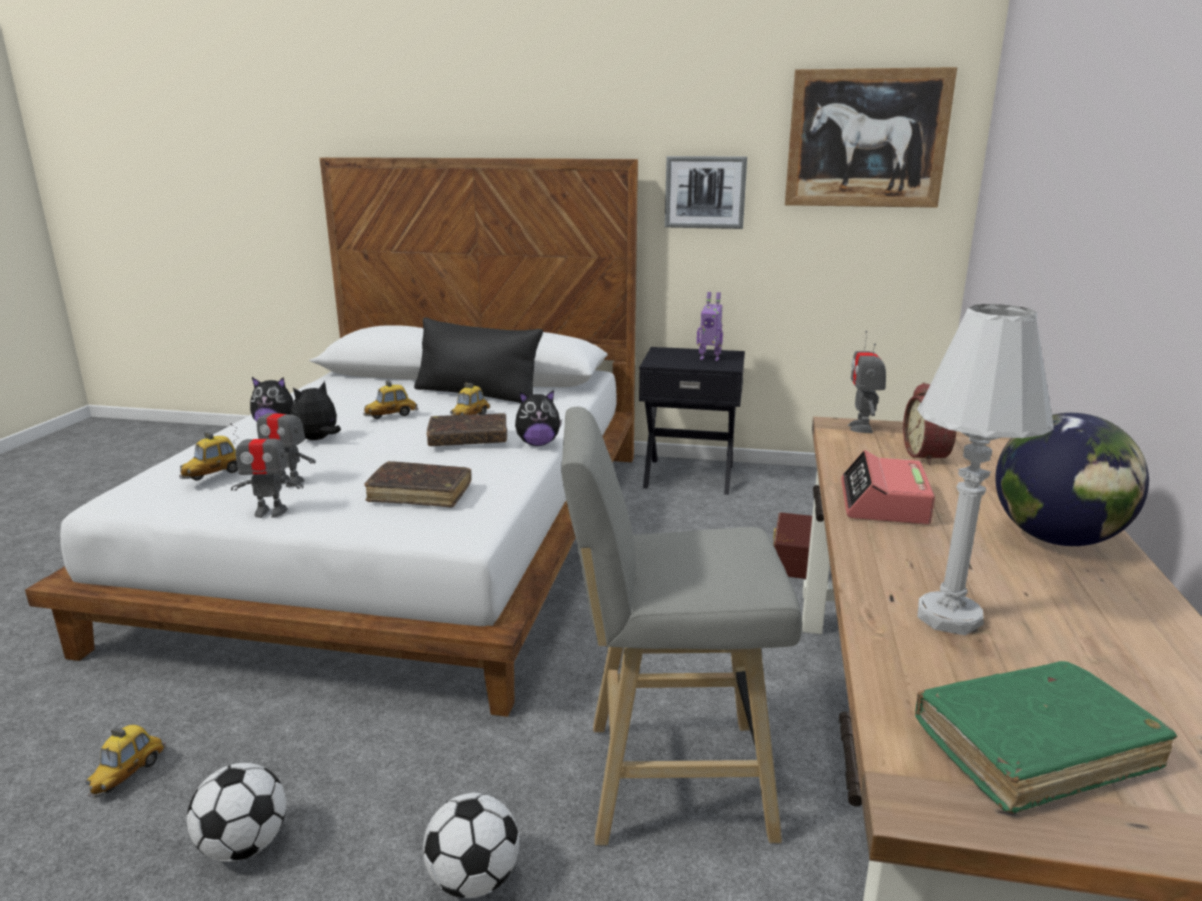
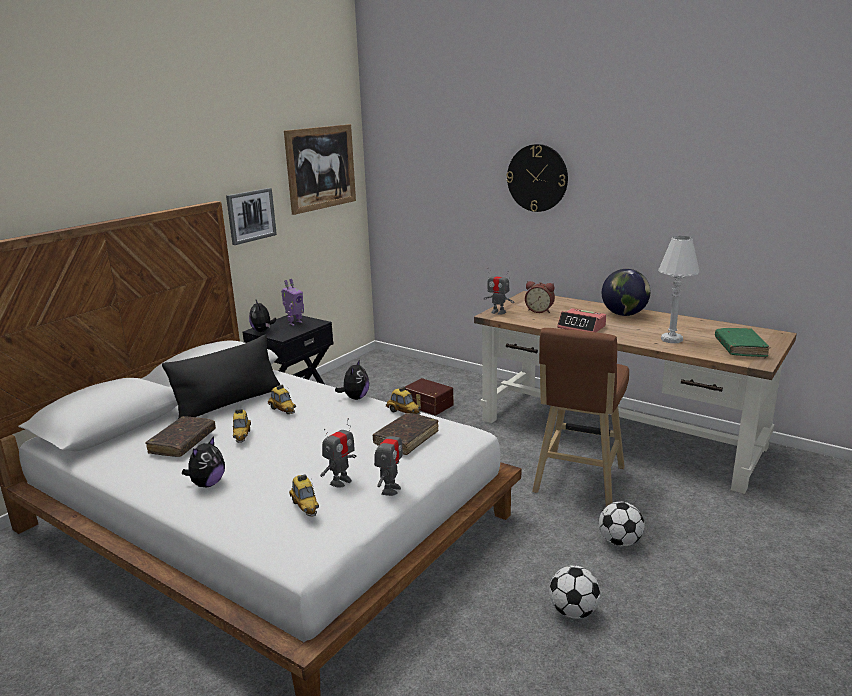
camera: 65 degrees left, 0 degrees up
(128, 774) = (489, 662): toy car -> toy car (403, 412)
(318, 440) = (267, 465): plush toy -> plush toy (262, 331)
(468, 439) = (327, 415): brown book -> brown book (182, 442)
(667, 780) = (577, 482): grey stool -> brown stool
(1112, 164) = (537, 178): none -> wall clock

